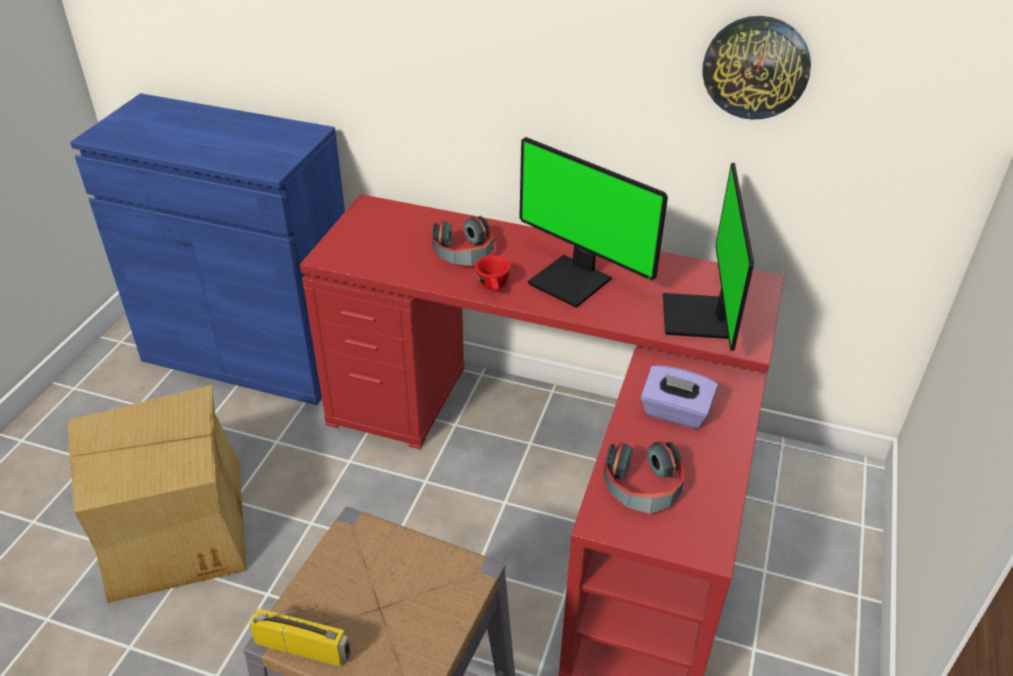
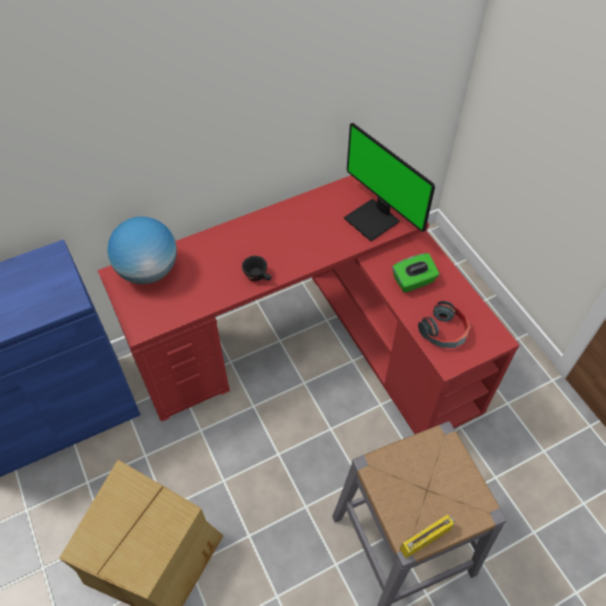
camera: 45 degrees left, 15 degrees up
(400, 220) = (149, 271): none -> globe
(464, 253) = (214, 266): headphones -> none
(494, 287) = (258, 276): red cup -> black cup
(573, 281) = (292, 241): monitor -> none
(675, 412) = (413, 281): purple tissue box -> green tissue box
(756, 67) = (347, 62): wall clock -> none

